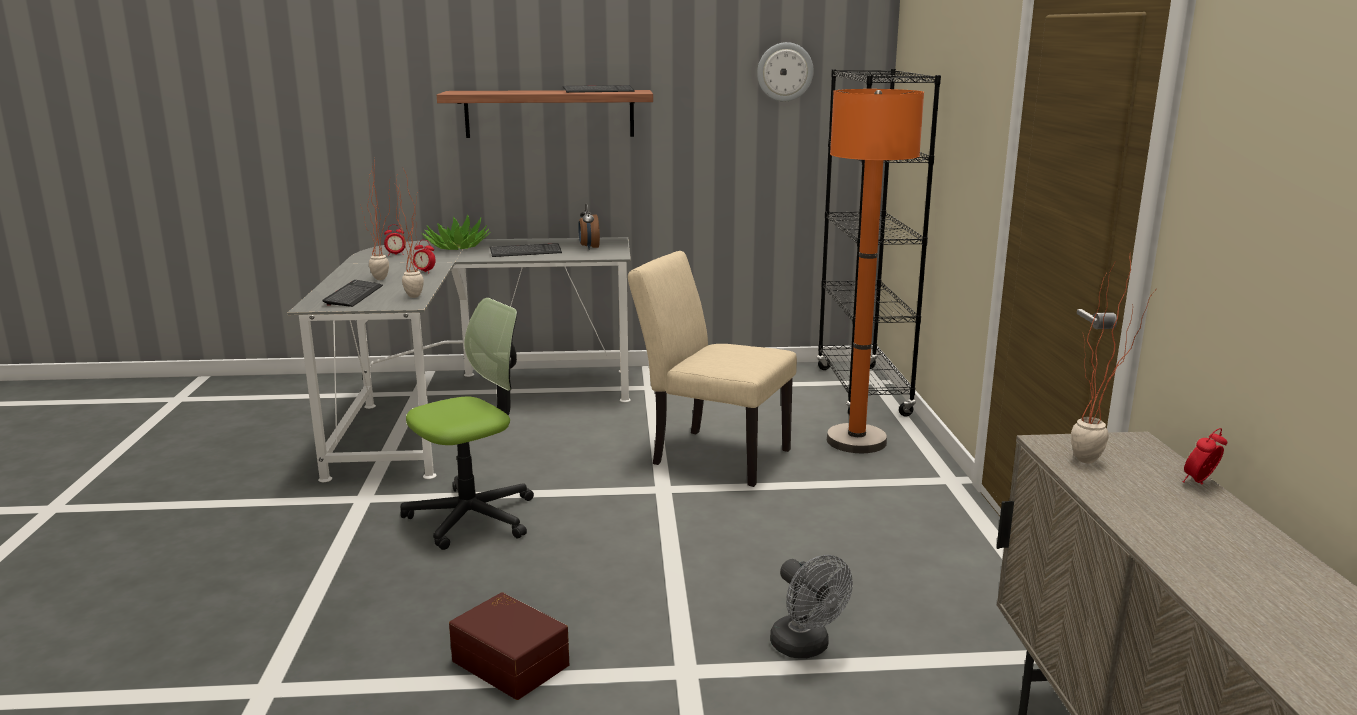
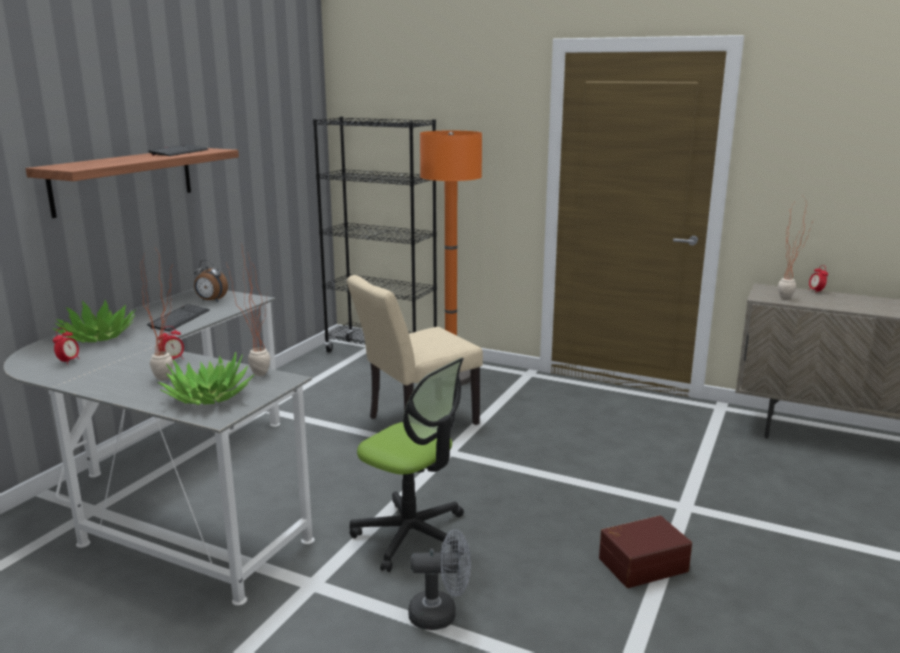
camera: 60 degrees left, 0 degrees up
(353, 295) = (208, 396): keyboard -> potted plant
(472, 517) = (412, 535): office chair -> office chair turned 135 degrees clockwise
(785, 72) = (275, 123): wall clock -> none
(806, 648) = (680, 466): grey fan -> grey fan (441, 614)

